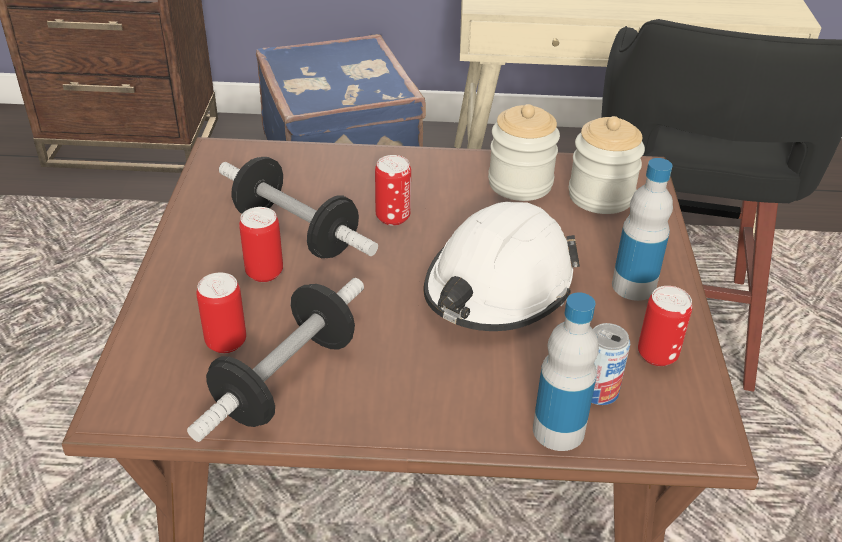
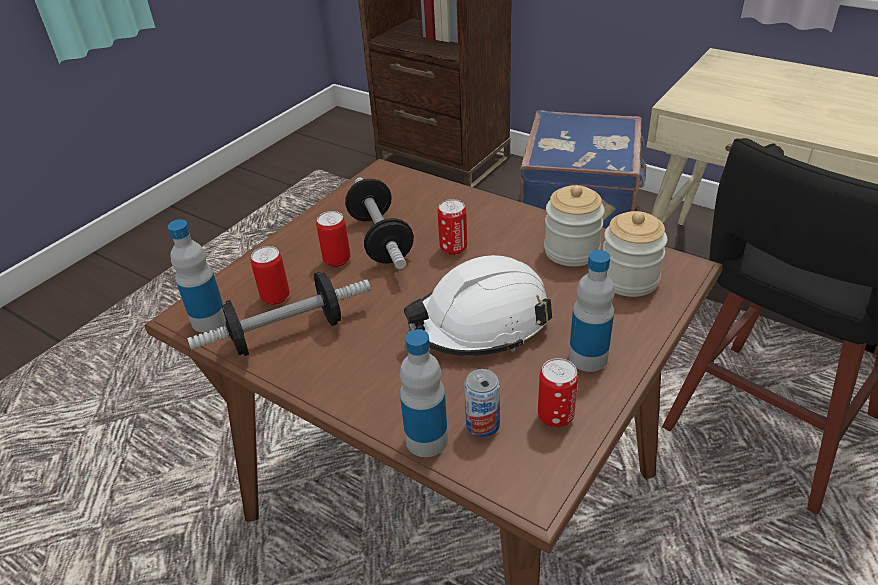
camera: 35 degrees right, 0 degrees up
(160, 402) = (209, 320): none -> bottle

